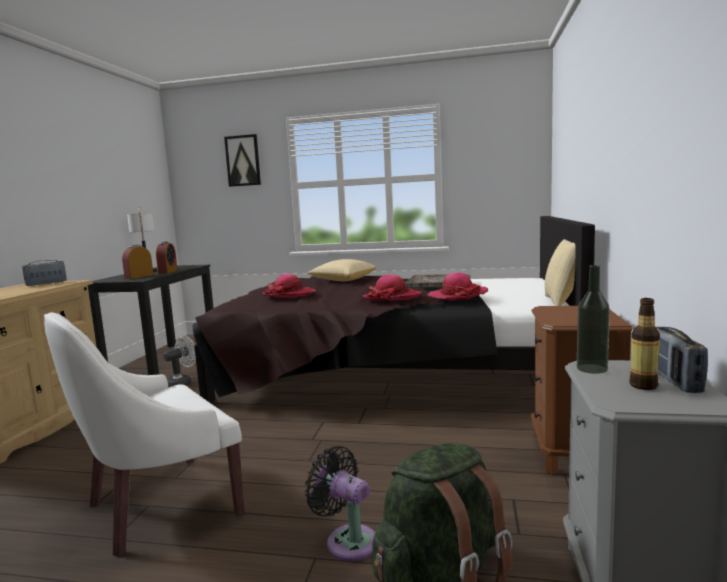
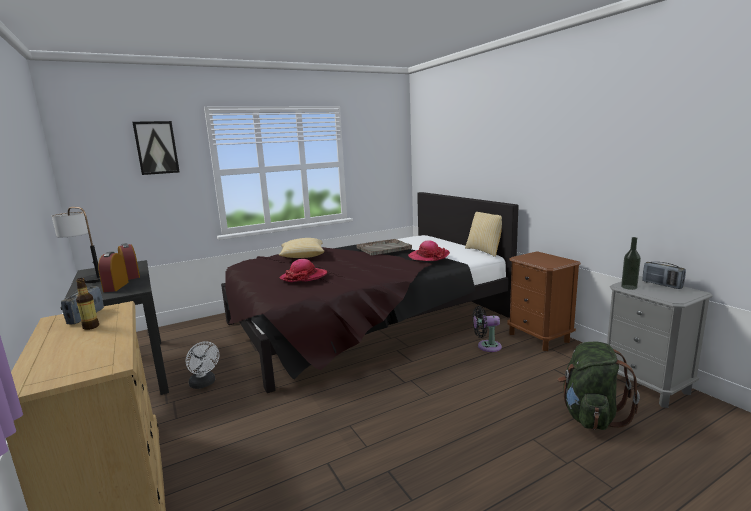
camera: 40 degrees left, 5 degrees up
(159, 505) = (396, 466): white armchair -> none
(182, 383) = (204, 384): white fan -> white fan turned 135 degrees clockwise
(347, 540) = (530, 423): black fan -> black fan (486, 346)
(392, 297) = (394, 265): hat -> none
(643, 386) = (661, 290): bottle -> bottle (91, 327)

